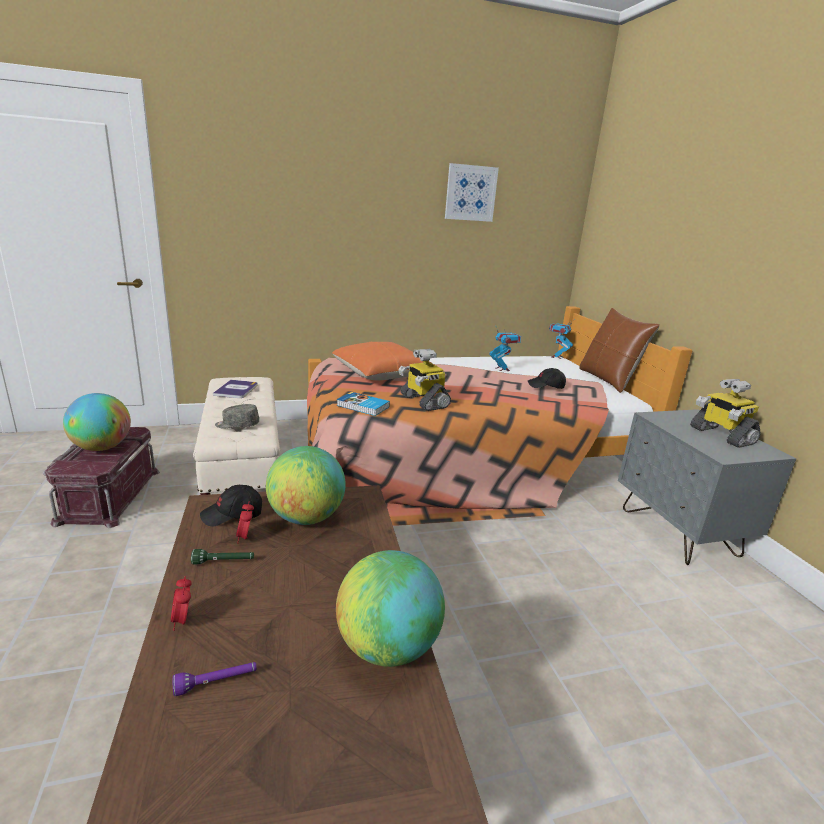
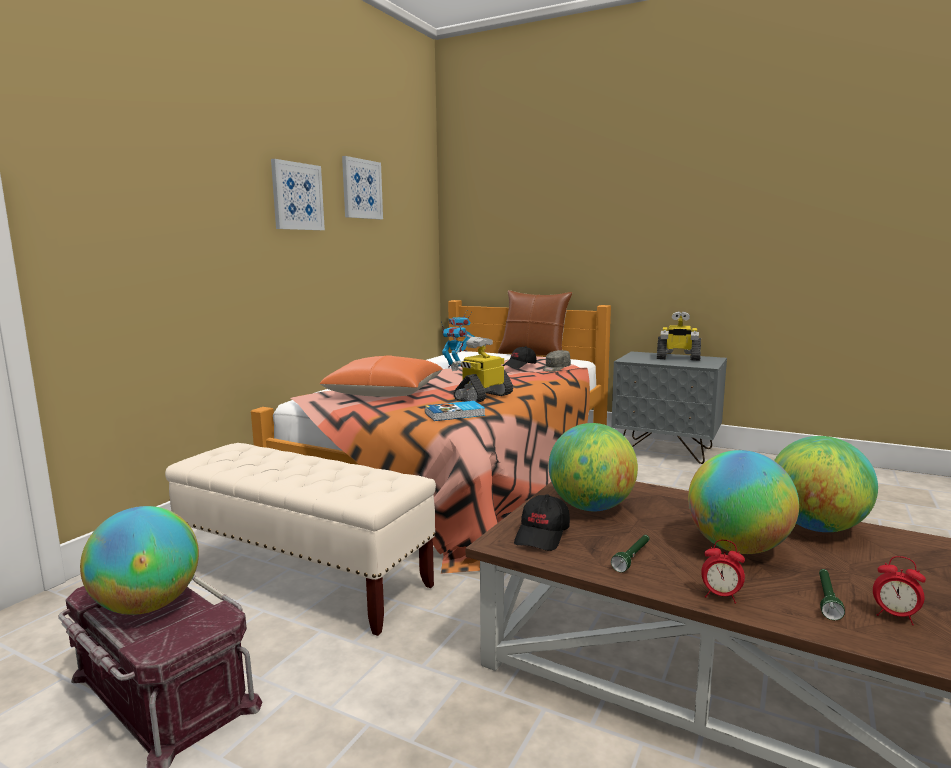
camera: 45 degrees left, 10 degrees down
(216, 682) = (827, 599): purple flashlight -> green flashlight
(236, 390) = (247, 460): book -> none
(237, 425) = (354, 479): grey cap -> grey cap (555, 369)
(245, 537) = (596, 539): alarm clock -> alarm clock (895, 616)
(289, 608) = (737, 548): none -> globe
(390, 200) = (297, 196): none -> picture
(423, 401) = (482, 397): toy robot -> toy robot turned 120 degrees clockwise

